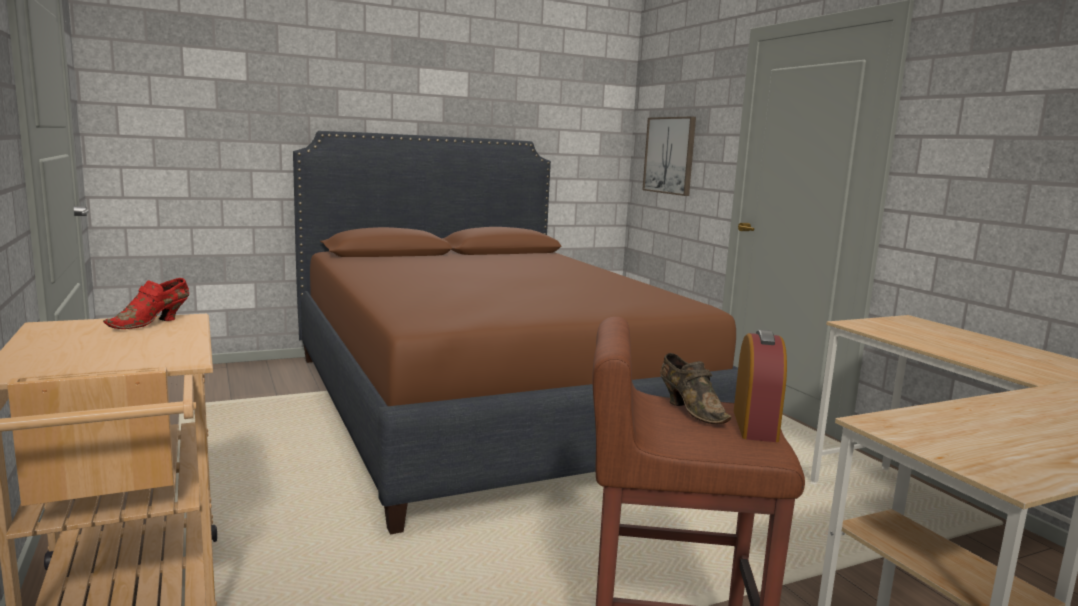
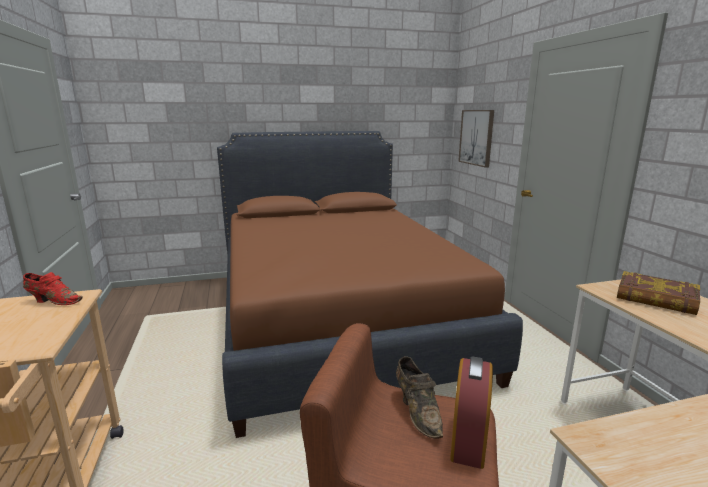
camera: 10 degrees right, 5 degrees up
(153, 323) = (54, 301): red shoe -> red shoe turned 120 degrees counterclockwise
(919, 332) = (656, 298): none -> book

